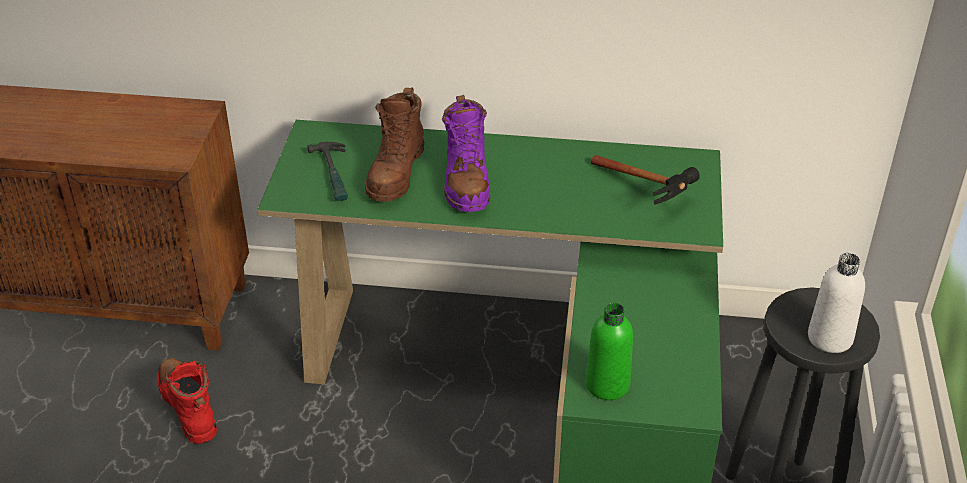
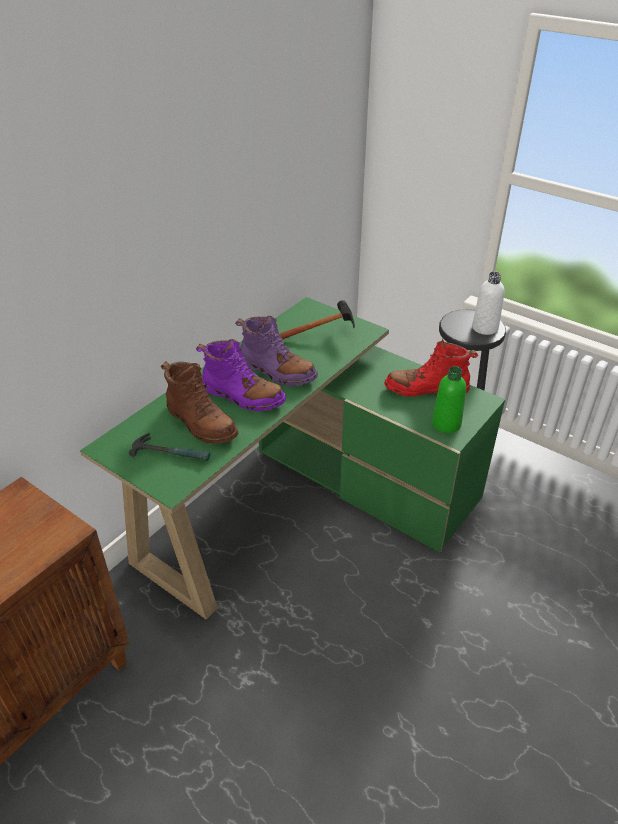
camera: 60 degrees left, 0 degrees up
(189, 407) = (171, 707): red boot -> red boot (426, 389)
(535, 188) = (277, 371): none -> purple boot

